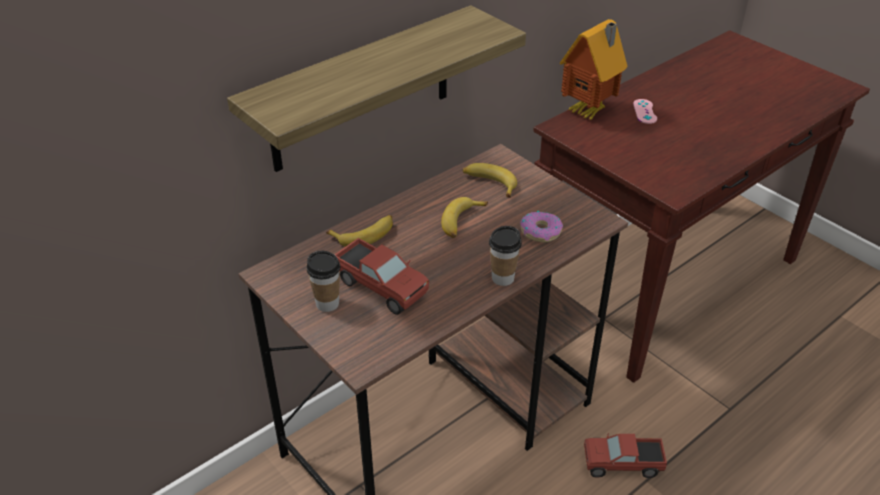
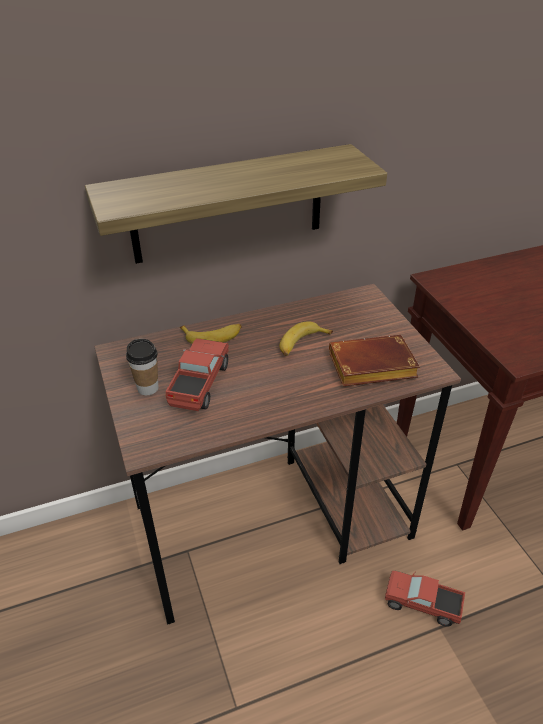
camera: 20 degrees right, 0 degrees up
(381, 288) = (200, 385): toy truck -> toy truck turned 135 degrees counterclockwise
(489, 183) = (345, 315): banana -> none
(503, 278) = (312, 403): cup -> none
(540, 231) = (370, 368): donut -> brown book
(590, 112) = (470, 271): toy house -> none
(644, 111) = (525, 280): pink game controller -> none

